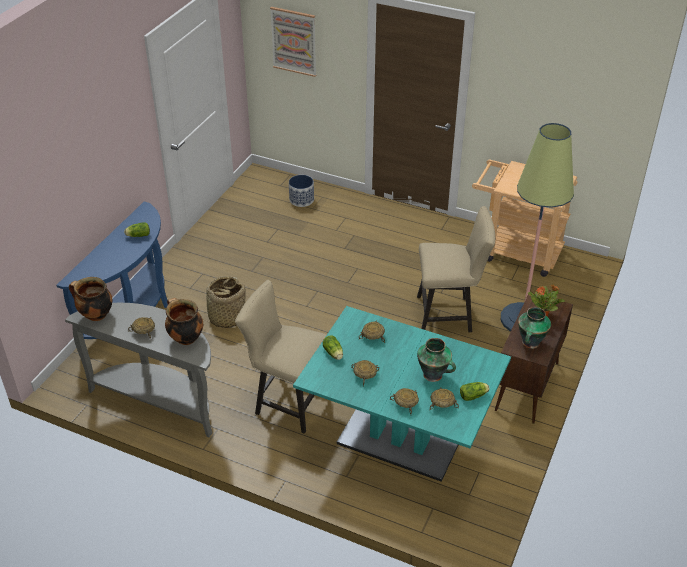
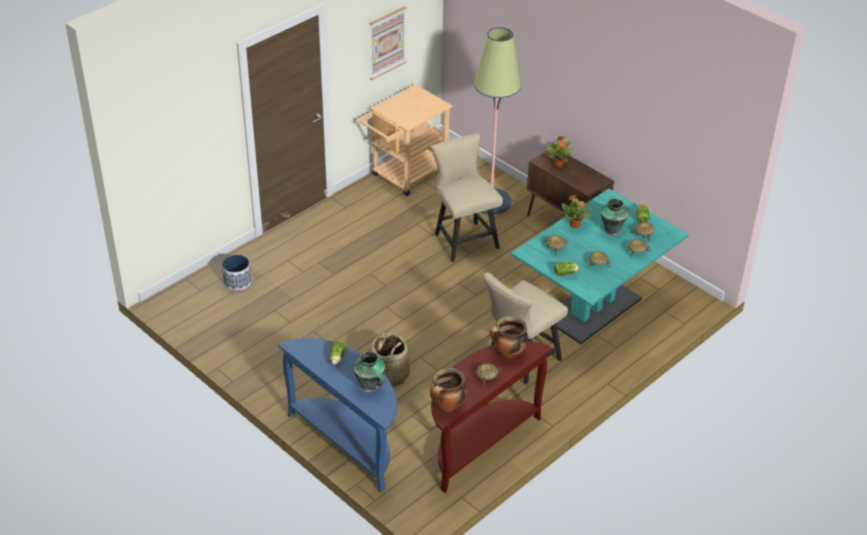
camera: 70 degrees left, 0 degrees up
(159, 400) = (479, 443): grey console table -> brown console table
(294, 41) = (173, 138): picture -> picture (387, 42)
(422, 343) = (575, 225): none -> potted plant
(449, 315) = (463, 239): beige chair -> beige chair turned 45 degrees counterclockwise
(530, 343) = (586, 180): vase -> vase (370, 386)

